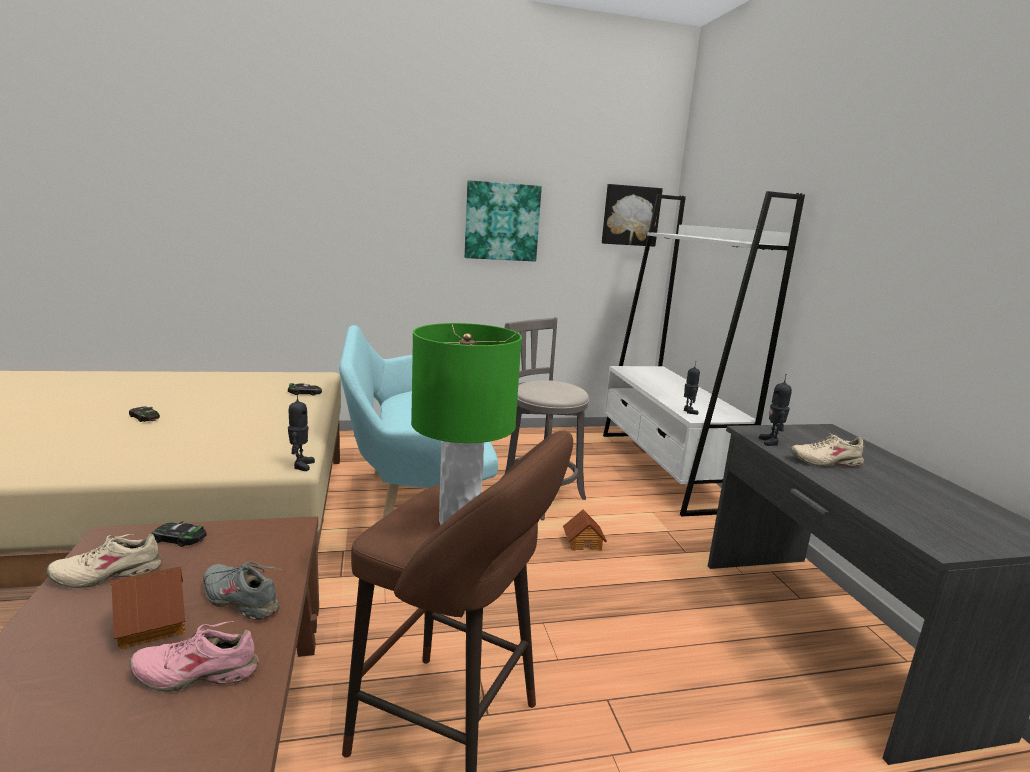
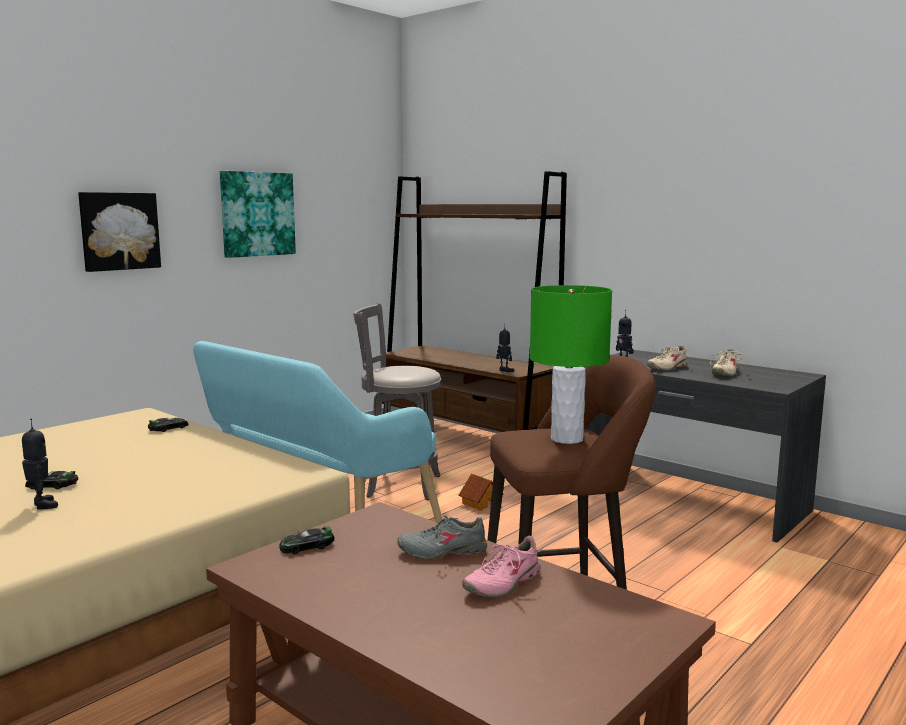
camera: 35 degrees left, 5 degrees down
(108, 574) = (308, 579): beige shoe -> beige shoe (724, 373)
(151, 623) = (414, 582): toy house -> none
(301, 465) = (318, 469): toy robot -> toy robot (42, 505)
(630, 215) = (369, 199): picture -> picture (119, 231)
(664, 469) = (466, 439): white bookcase -> brown bookcase

